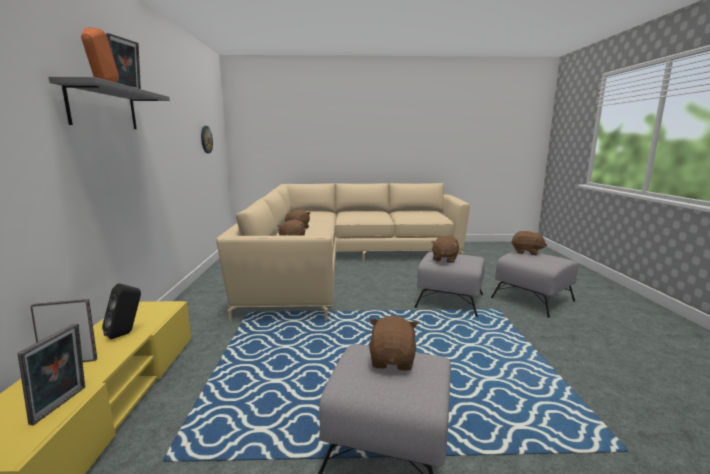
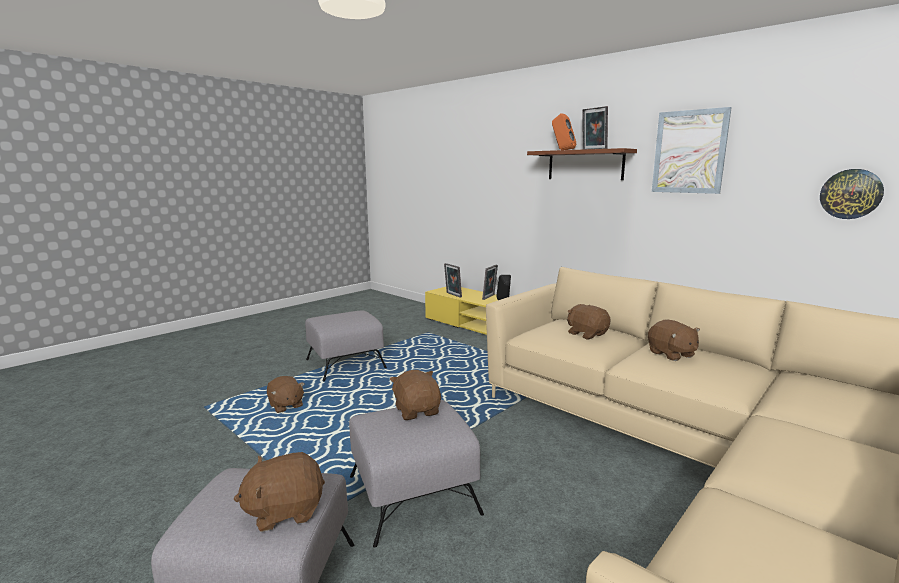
camera: 135 degrees right, 0 degrees up
(103, 108) = (585, 165): grey shelf -> brown shelf
(162, 106) = (689, 152): none -> picture
(393, 360) = (345, 319): brown plush toy -> brown plush toy (285, 406)

